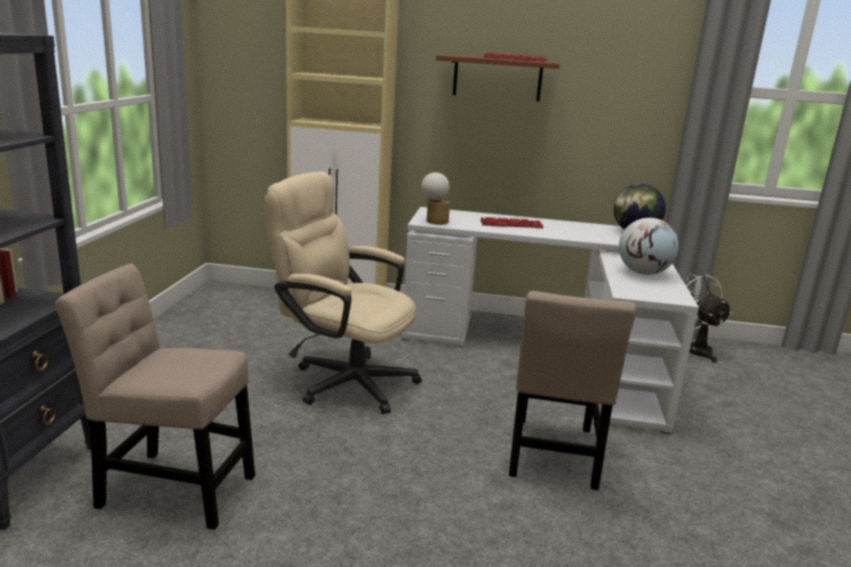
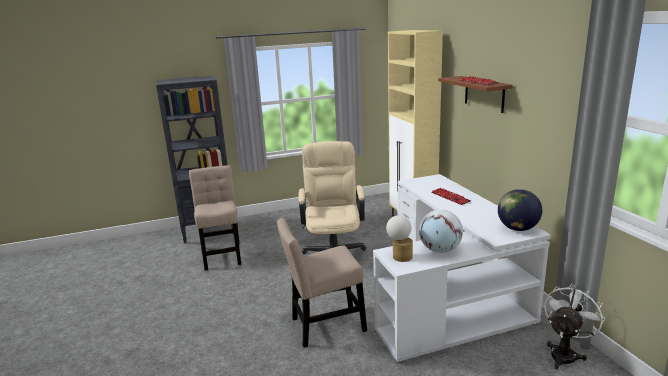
camera: 65 degrees right, 0 degrees up
(434, 221) = (414, 183): table lamp -> table lamp (400, 256)

